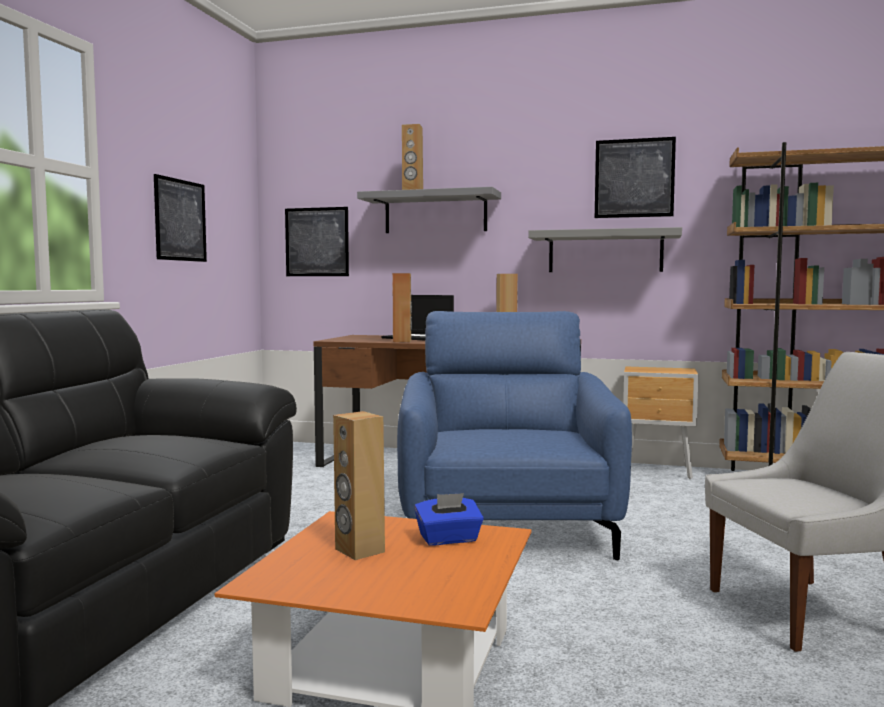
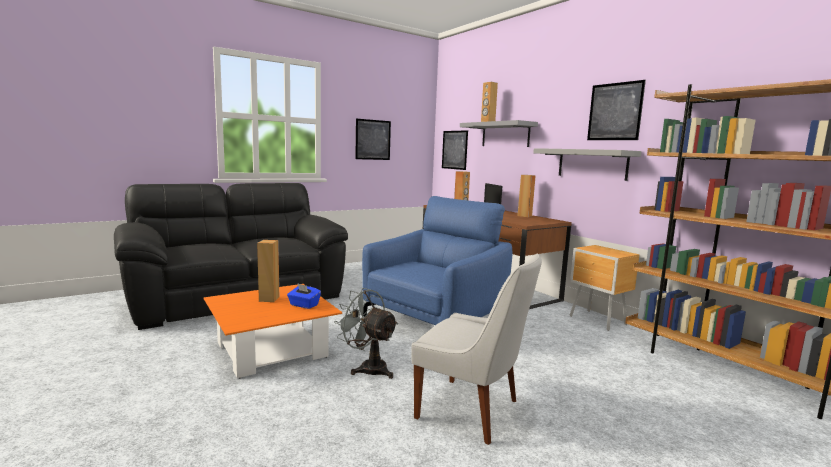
camera: 40 degrees right, 5 degrees up
(594, 620) = (368, 368): none -> grey fan

